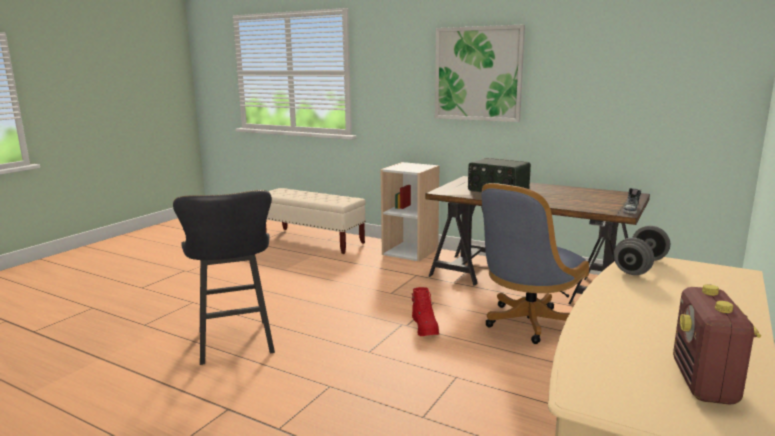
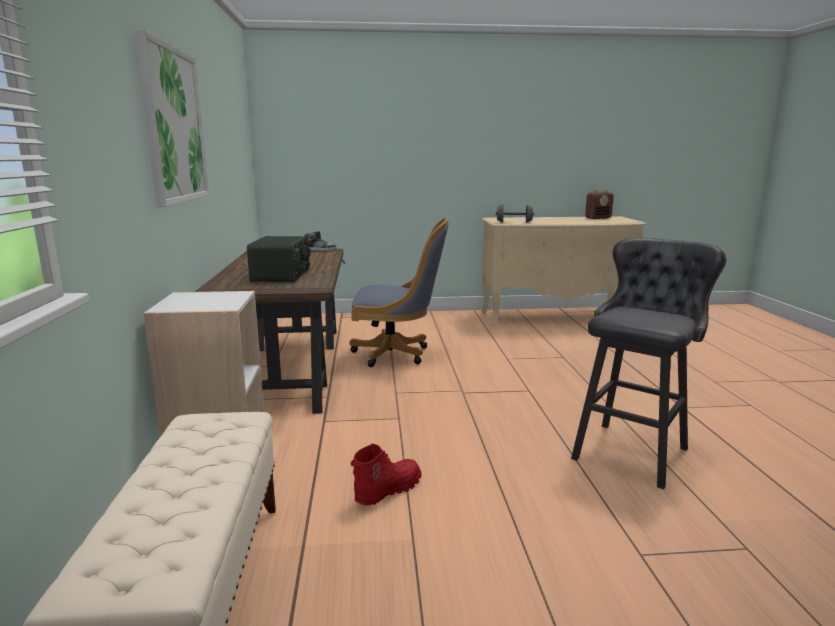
camera: 125 degrees left, 0 degrees up
(425, 327) = (454, 383): red boot -> red boot (387, 490)

